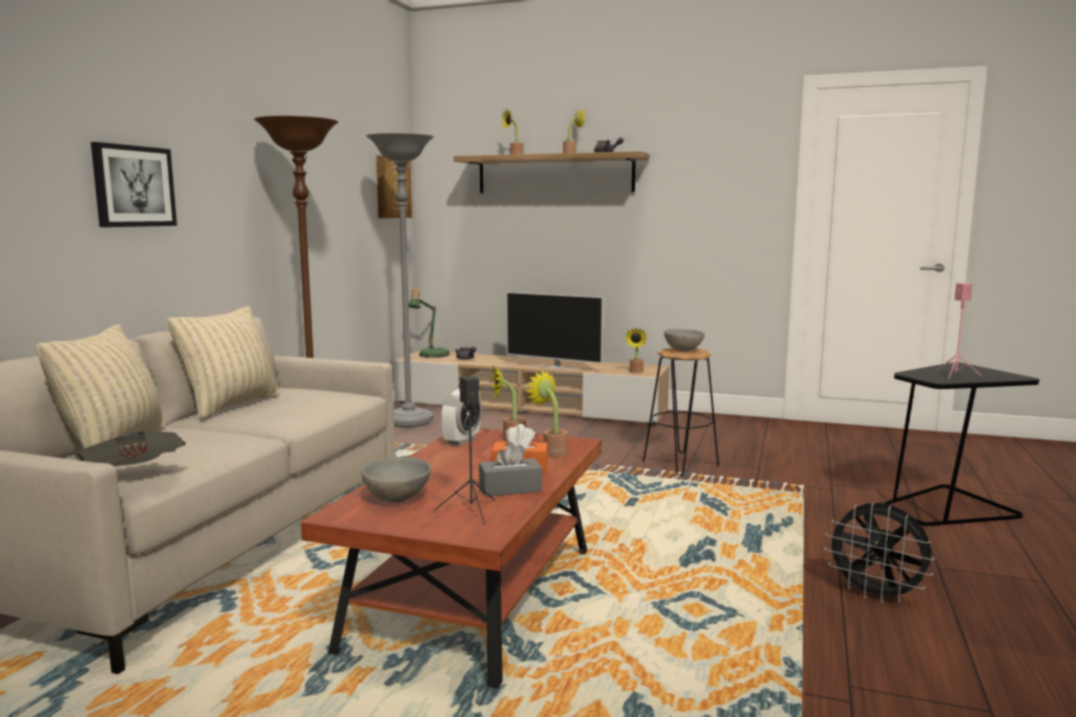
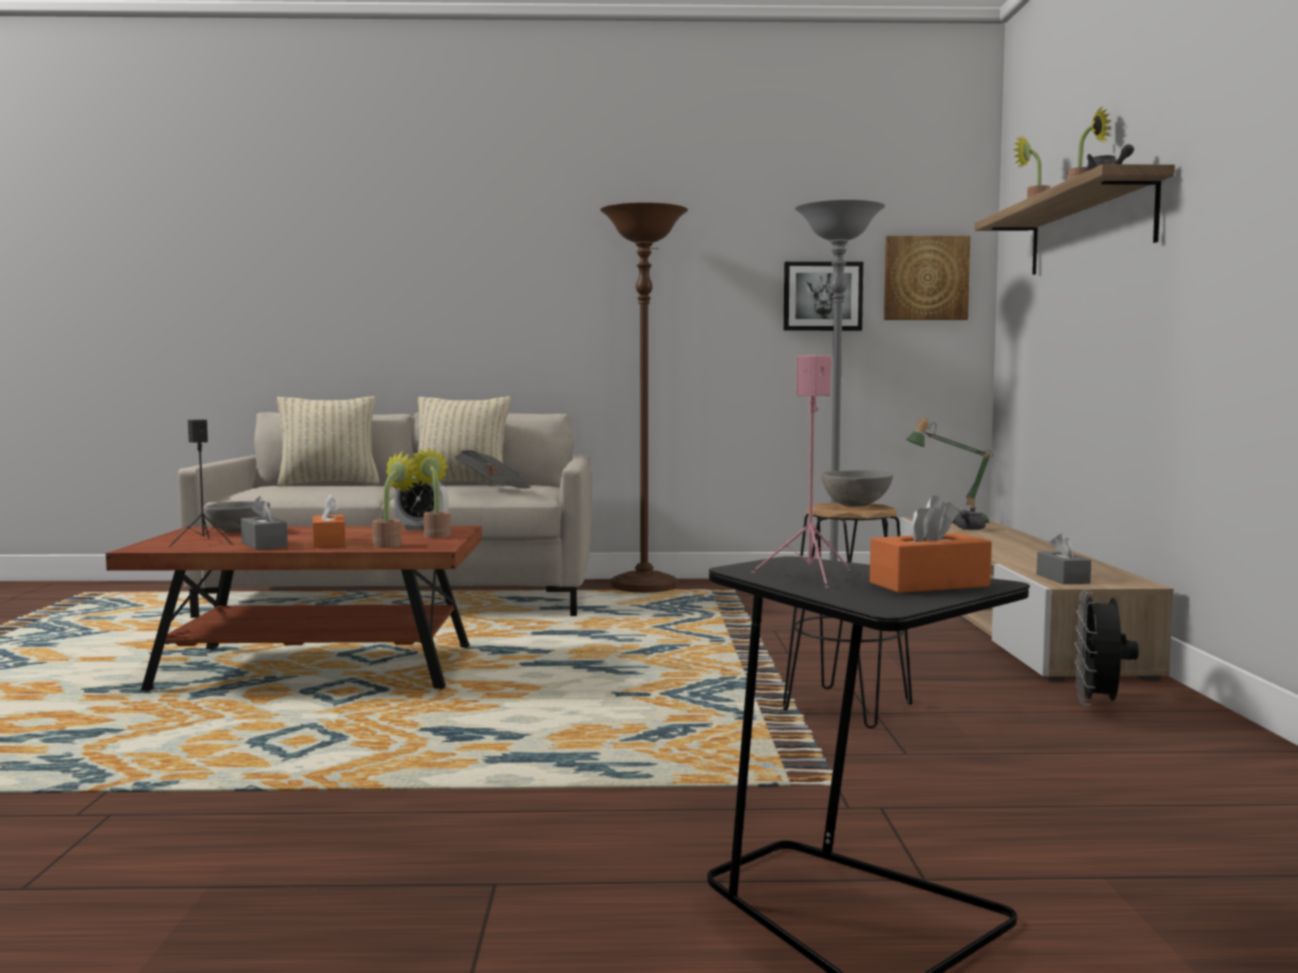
camera: 70 degrees right, 5 degrees down
(133, 186) = (475, 289): picture -> picture (822, 296)
(134, 477) = (246, 492): newspaper -> newspaper (495, 491)
(555, 367) = (1002, 553): television -> none
(636, 372) = (1062, 579): potted plant -> grey tissue box
(876, 595) = (361, 833): black fan -> black fan (1099, 704)
(968, 369) = (929, 584): none -> orange tissue box

